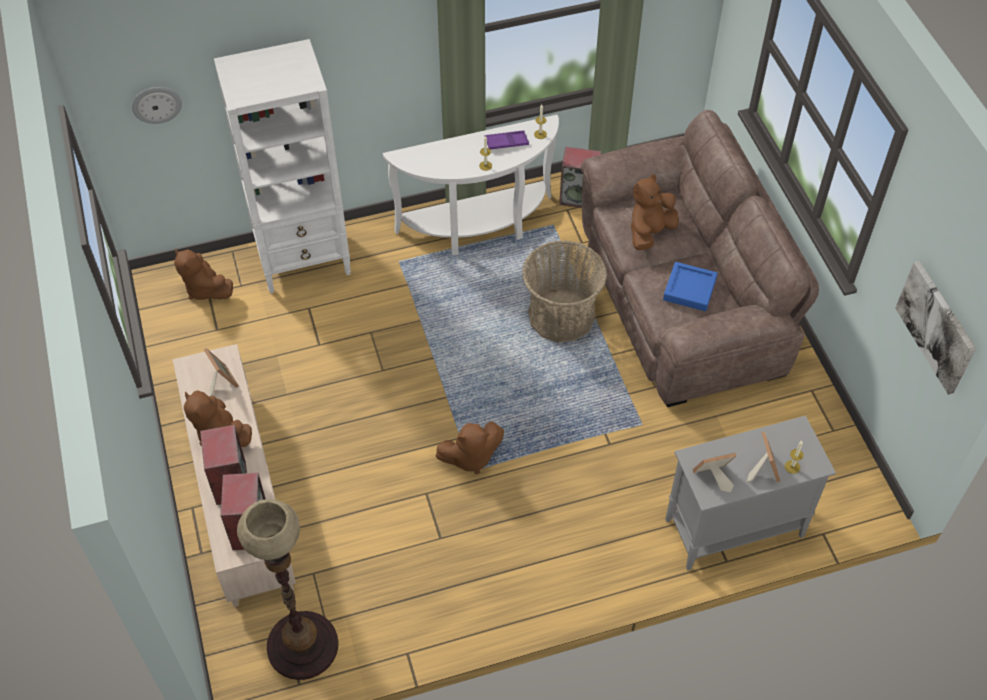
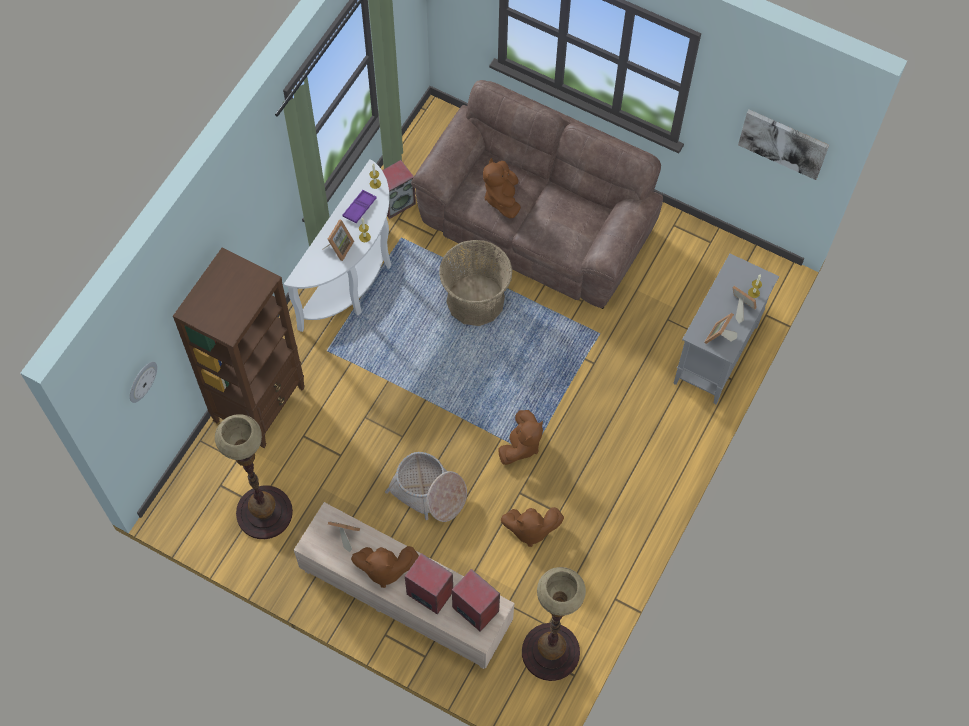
camera: 45 degrees left, 10 degrees up
(205, 289) = (214, 484): brown plush toy -> brown plush toy (530, 529)
(215, 338) = (264, 512): none -> floor lamp
(304, 260) = (260, 404): white bookcase -> brown bookcase
(353, 429) = (428, 492): none -> basket
(456, 158) = (339, 247): none -> picture frame
(689, 289) = (567, 220): blue tray -> none

